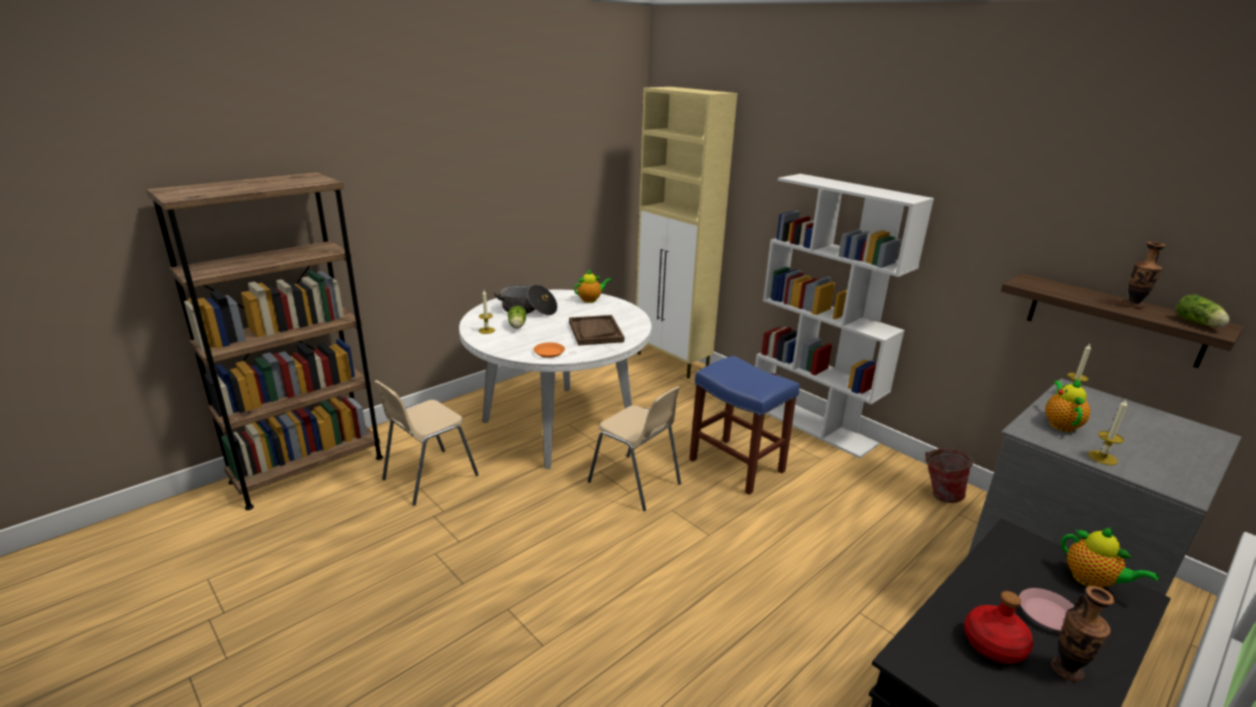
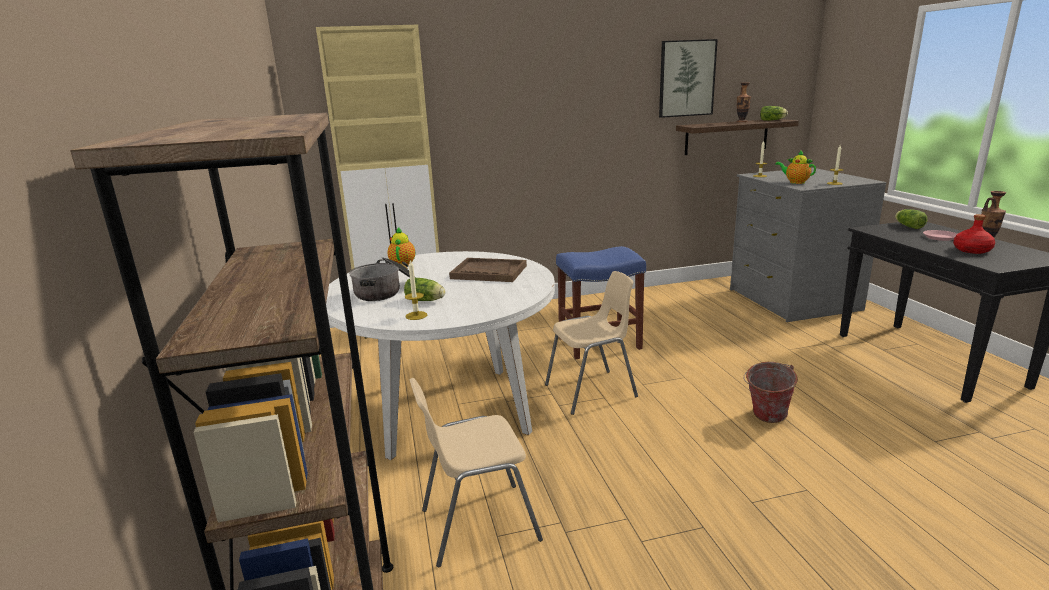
camera: 60 degrees left, 5 degrees down
(429, 477) = (478, 524): beige chair -> beige chair turned 90 degrees clockwise
(549, 352) = (516, 294): orange plate -> none
(812, 424) = (567, 303): white bookcase -> none
(939, 494) = (680, 293): bucket -> bucket (765, 418)
(1057, 211) = (686, 78): none -> picture
(1092, 581) = (908, 226): teapot -> lettuce

